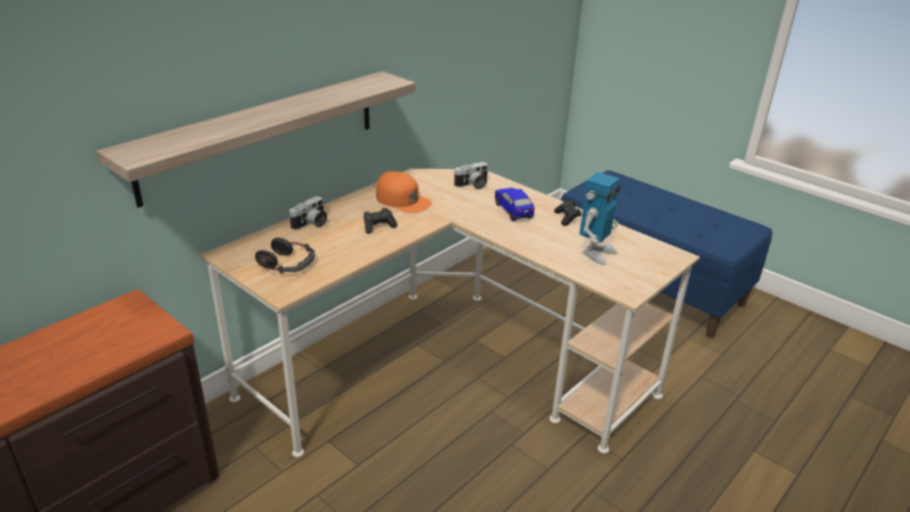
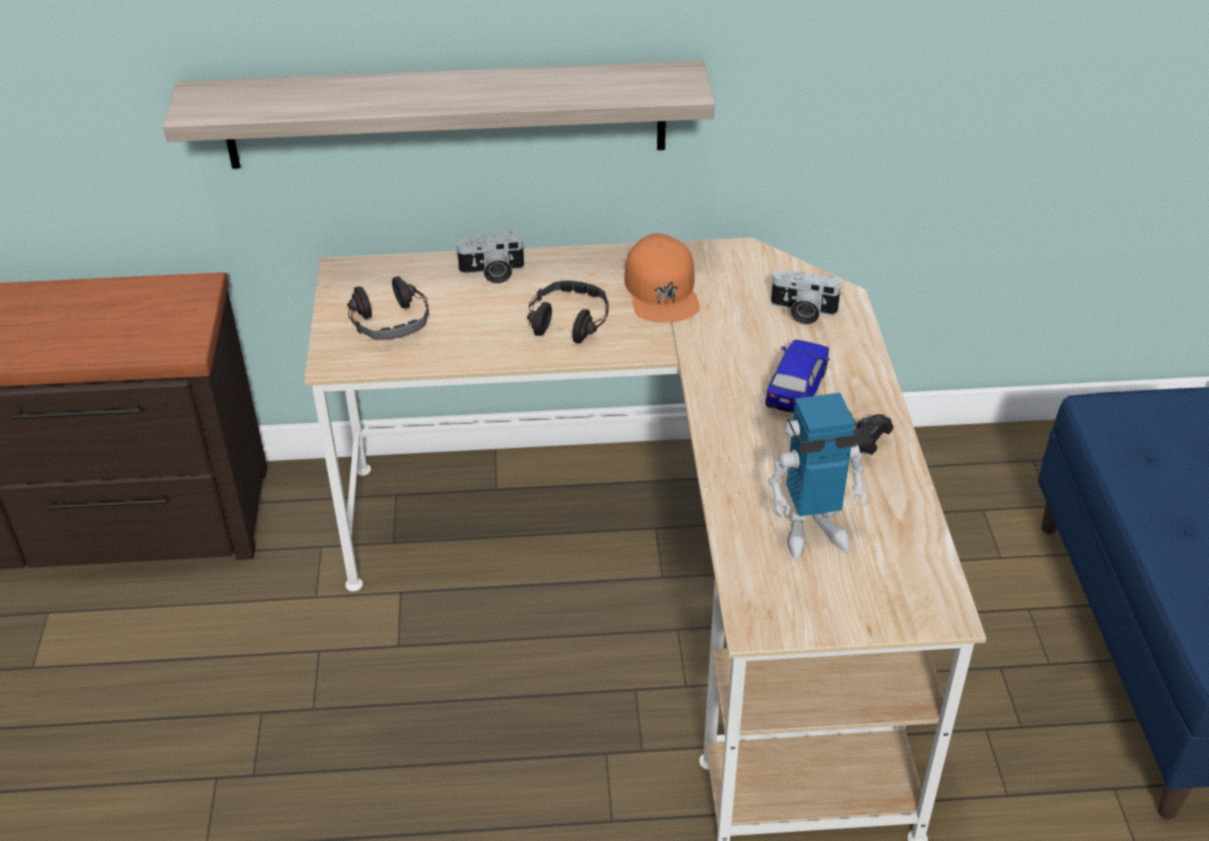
camera: 45 degrees right, 10 degrees up
(378, 227) = (568, 320): black game controller -> headphones

